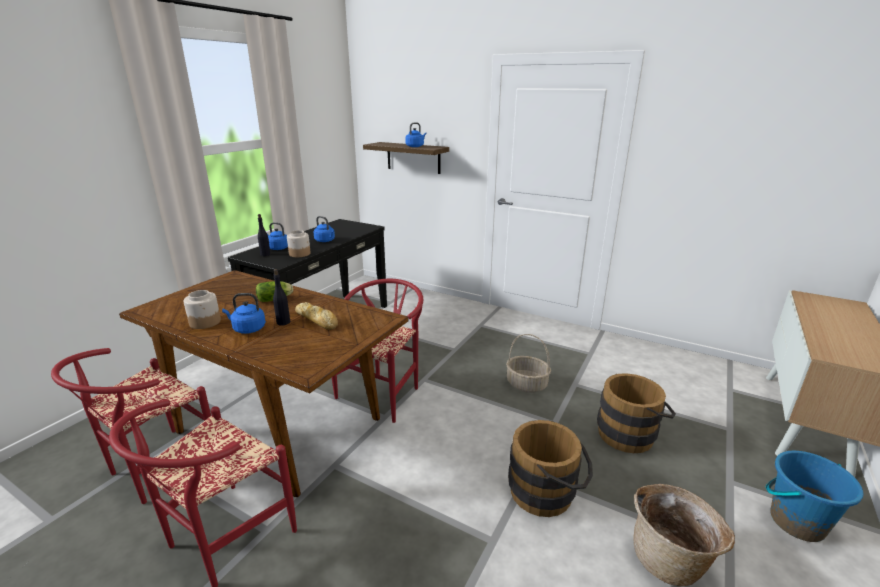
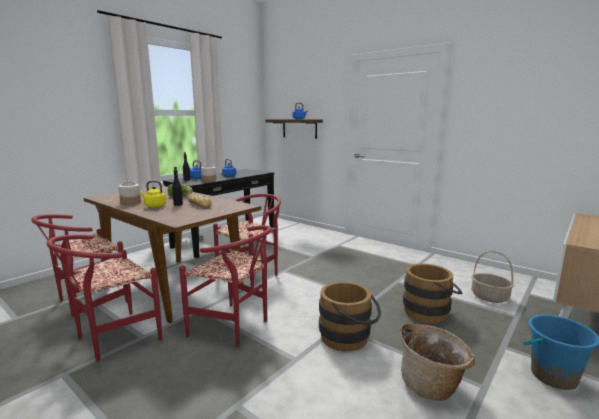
camera: 10 degrees right, 10 degrees down
(247, 329) = (154, 206): blue kettle -> yellow kettle
(393, 493) = (235, 327): none -> red chair
(526, 384) = (359, 278): basket -> basket (489, 297)

